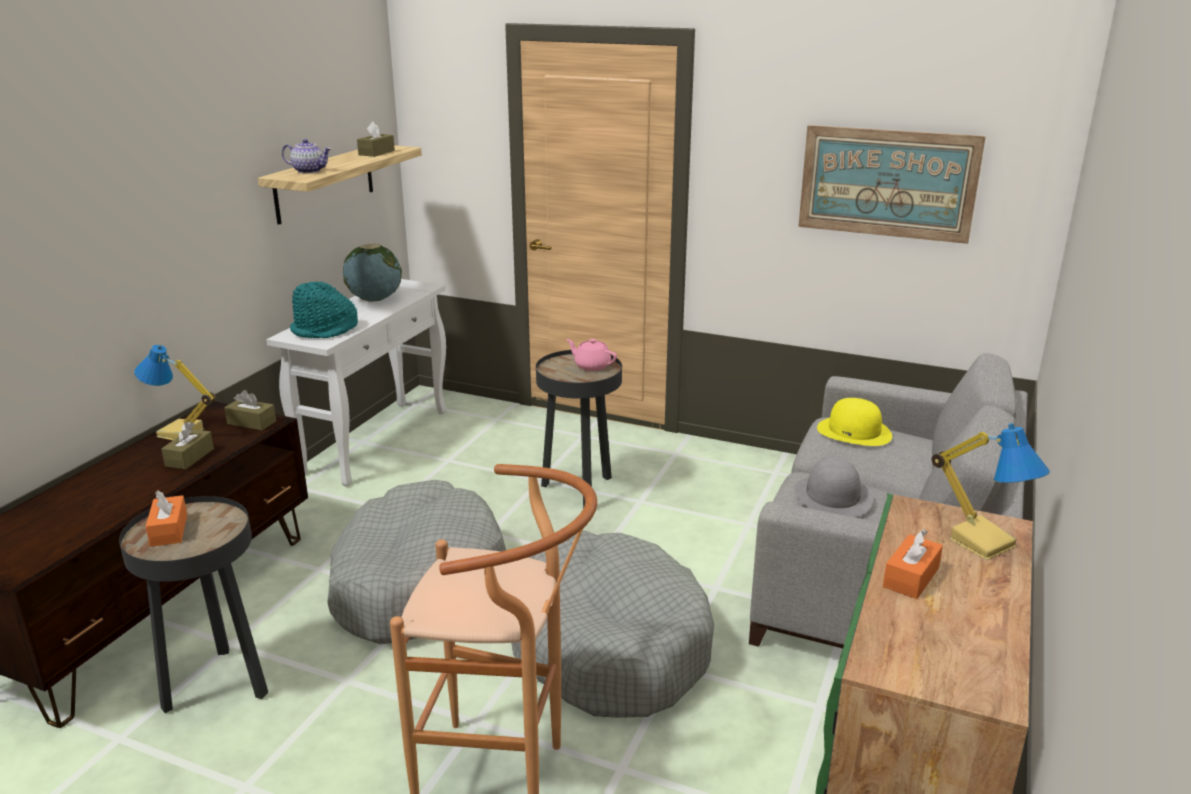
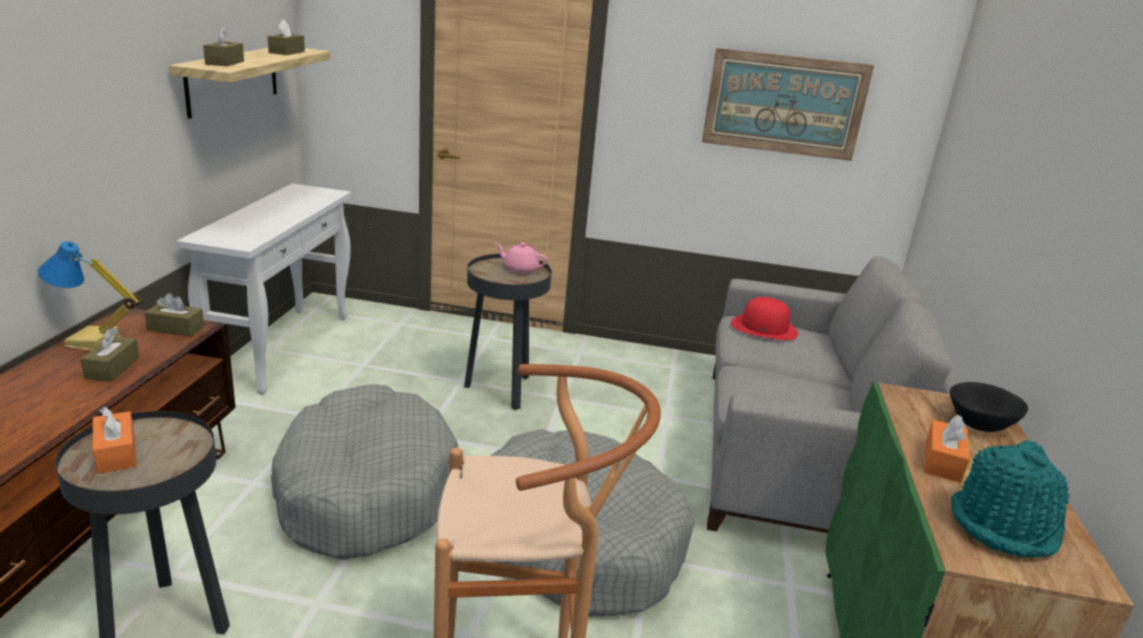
camera: 15 degrees left, 0 degrees up
(309, 171) = (225, 63): teapot -> brown tissue box
(325, 330) = (240, 232): turquoise hat -> turquoise hat (1005, 524)
(374, 299) = (282, 203): globe -> none
(833, 496) = (774, 387): grey hat -> none
(854, 431) = (764, 328): yellow hat -> red hat
(983, 541) = (979, 423): table lamp -> black bowl

